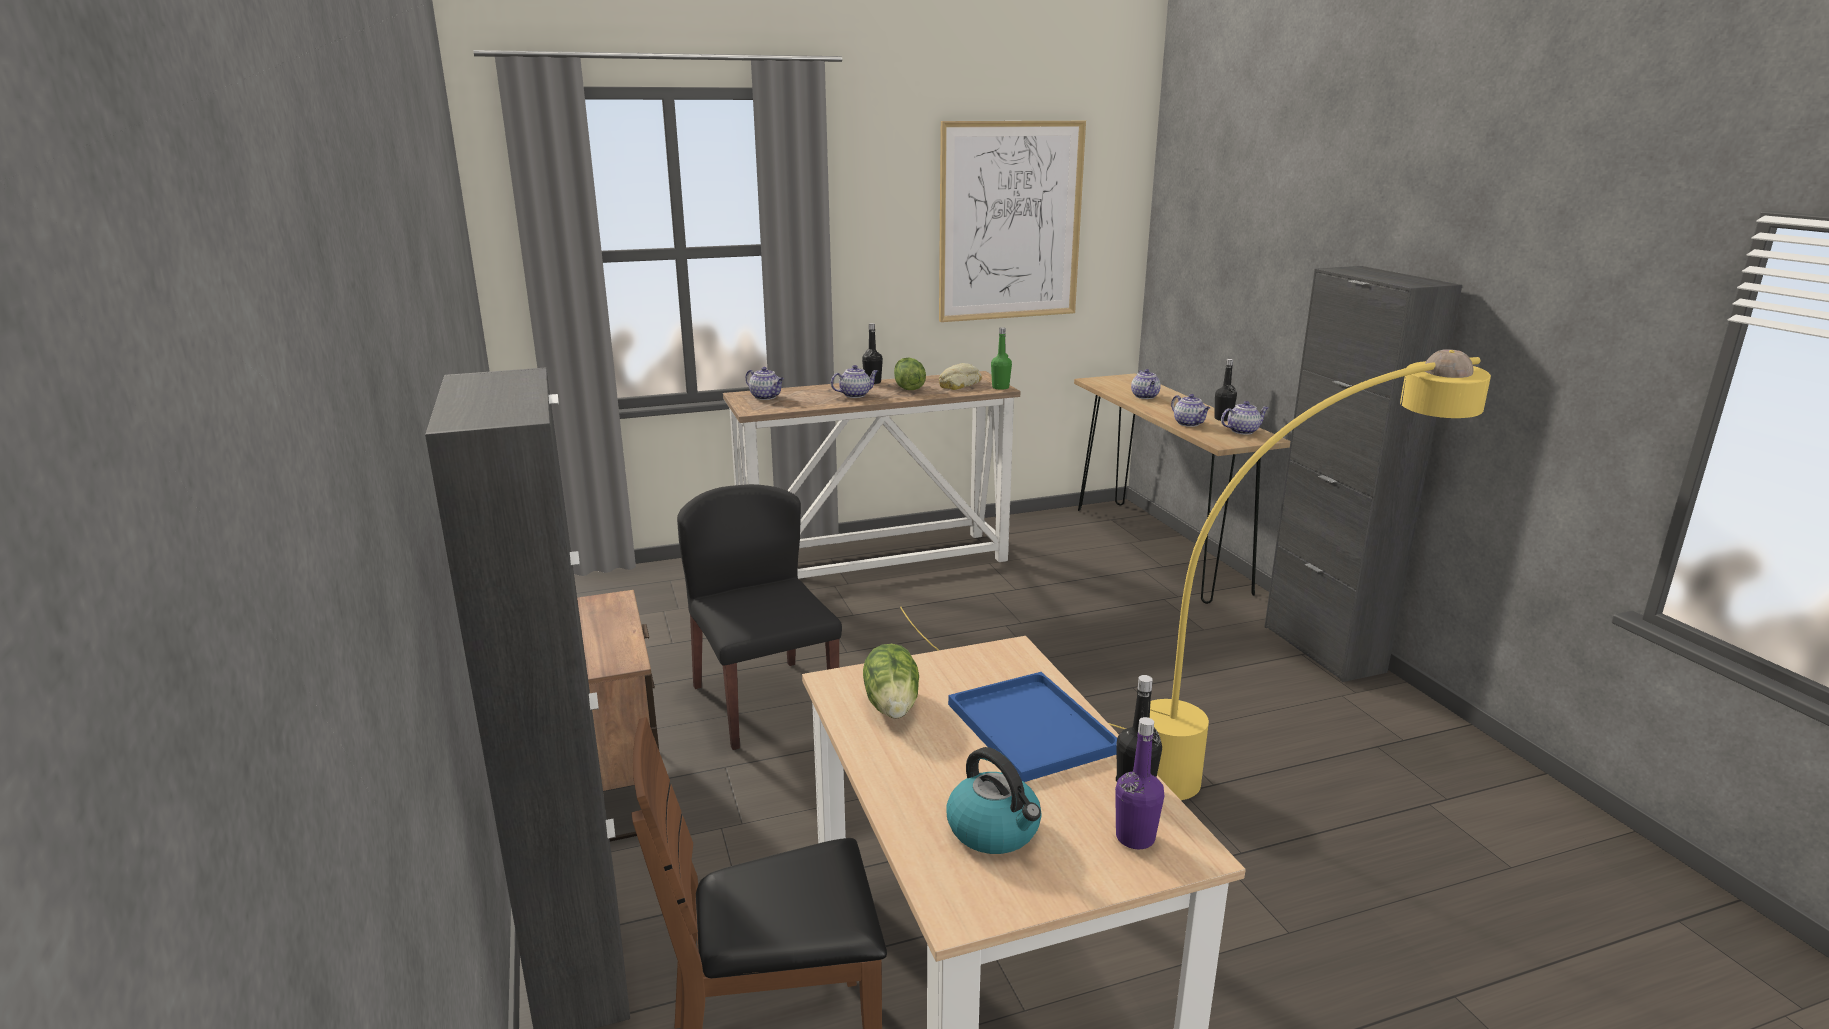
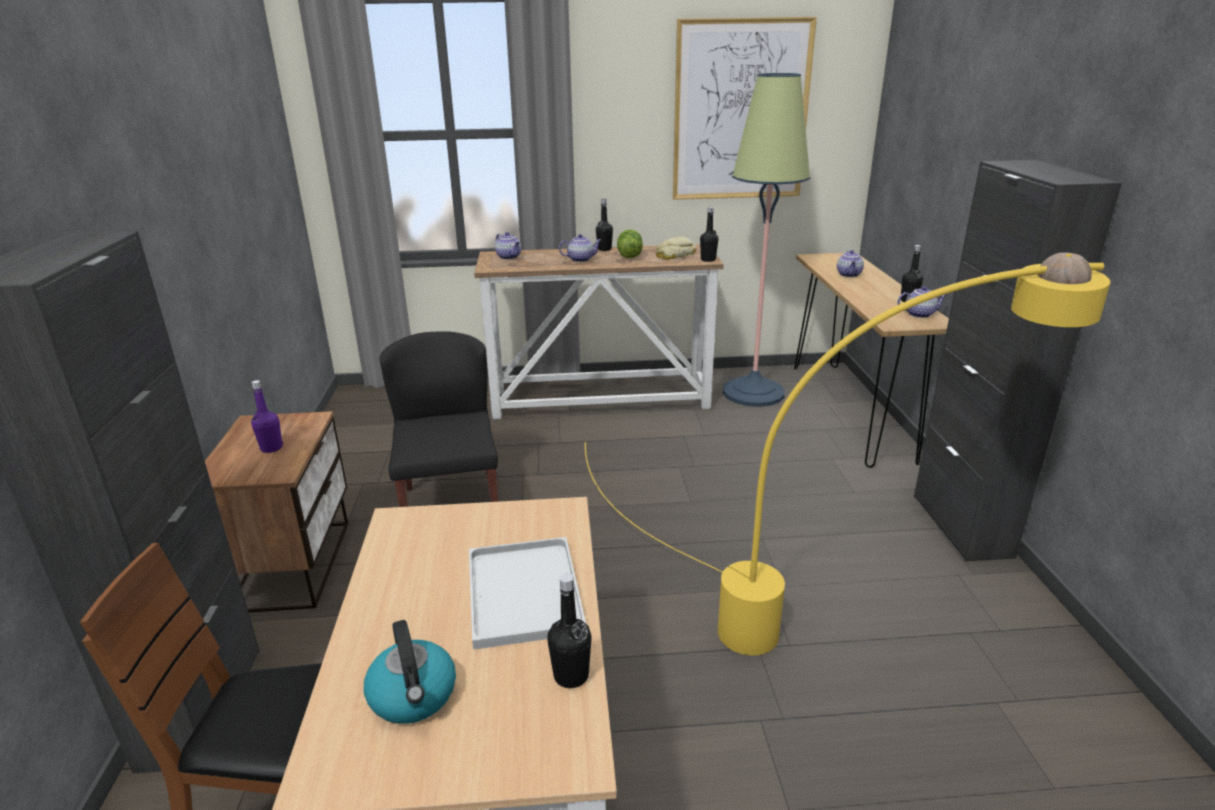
camera: 15 degrees right, 5 degrees up
(893, 705) = (423, 550): lettuce -> none
(1000, 387) = (708, 260): green bottle -> black bottle
(1028, 726) = (522, 590): blue tray -> white tray
(1046, 539) = (753, 393): none -> floor lamp
(1135, 838) = (533, 731): purple bottle -> purple bottle (271, 448)
(1189, 424) = (872, 303): teapot -> none

